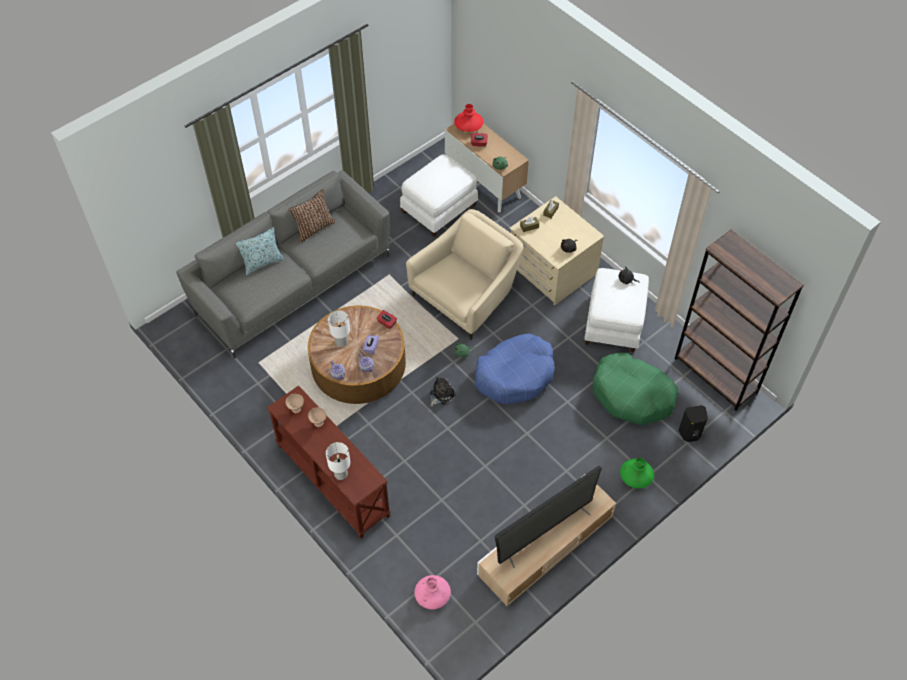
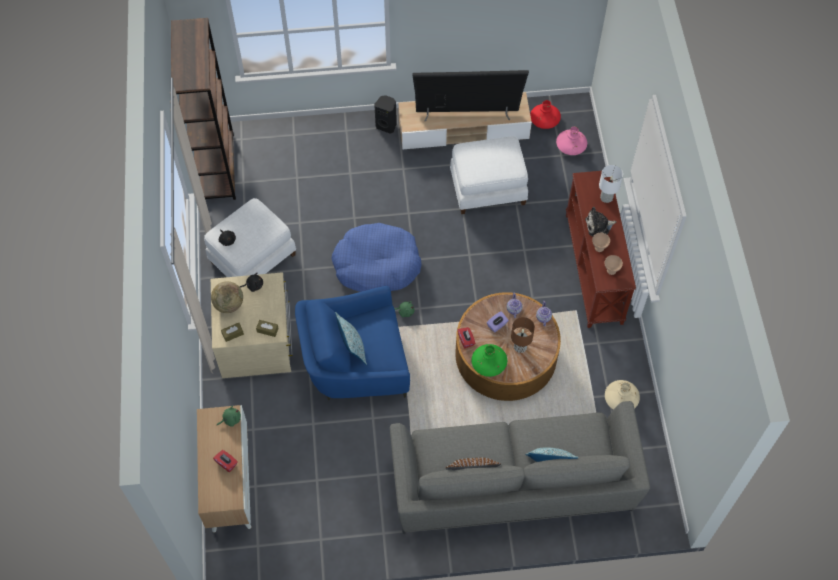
camera: 145 degrees left, 5 degrees up
(246, 386) = (621, 398): none -> beige vase
(341, 342) = (520, 347): white table lamp -> brown table lamp
(439, 209) = (302, 481): white ottoman -> white ottoman (488, 188)
(441, 394) = (452, 285): plush toy -> plush toy (598, 226)
(465, 266) = (352, 347): none -> pillow
(467, 295) = (355, 365): beige armchair -> blue armchair
(468, 125) = (216, 495): red vase -> red vase (544, 119)
(573, 227) = (229, 304): none -> globe
(632, 395) = (298, 192): green dog bed -> none
(636, 476) = (355, 135): green vase -> green vase (489, 363)
(690, 434) = (285, 139): black speaker -> black speaker (386, 125)

